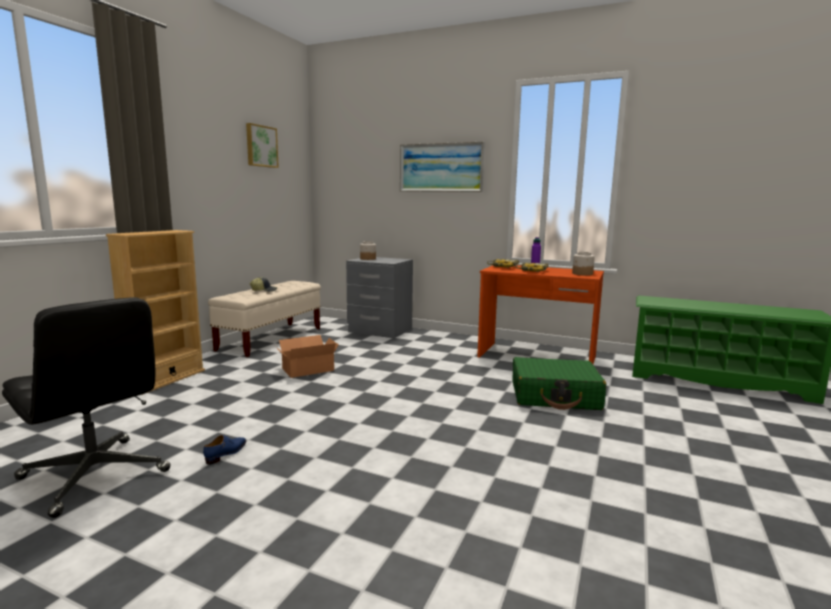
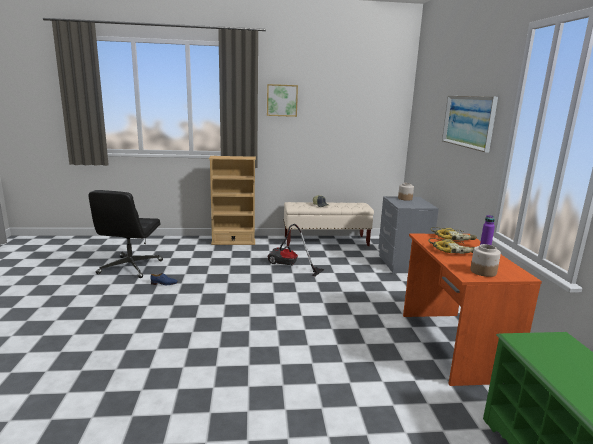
camera: 60 degrees right, 5 degrees up
(261, 146) = (351, 97): picture -> picture (282, 100)
(306, 369) = (289, 266): cardboard box -> vacuum cleaner
(555, 396) = (355, 371): green suitcase -> none

